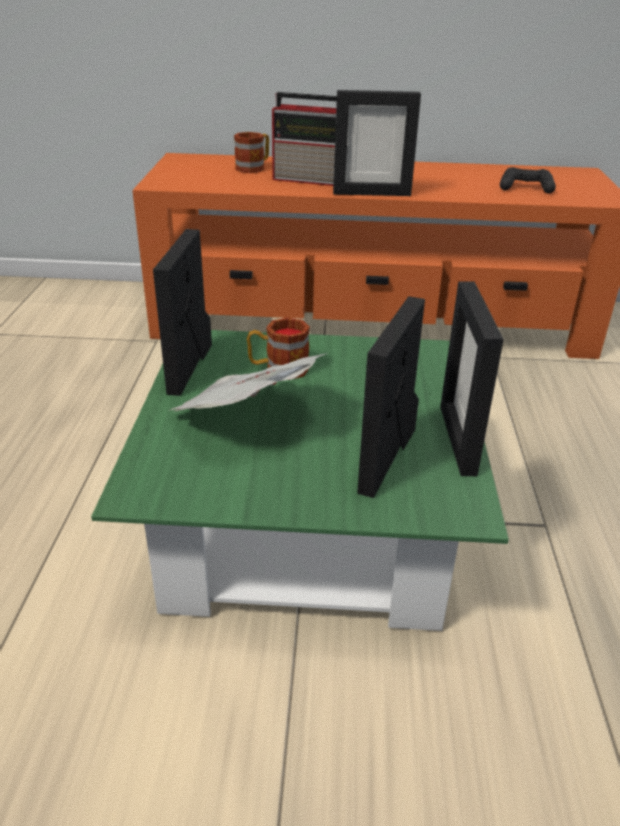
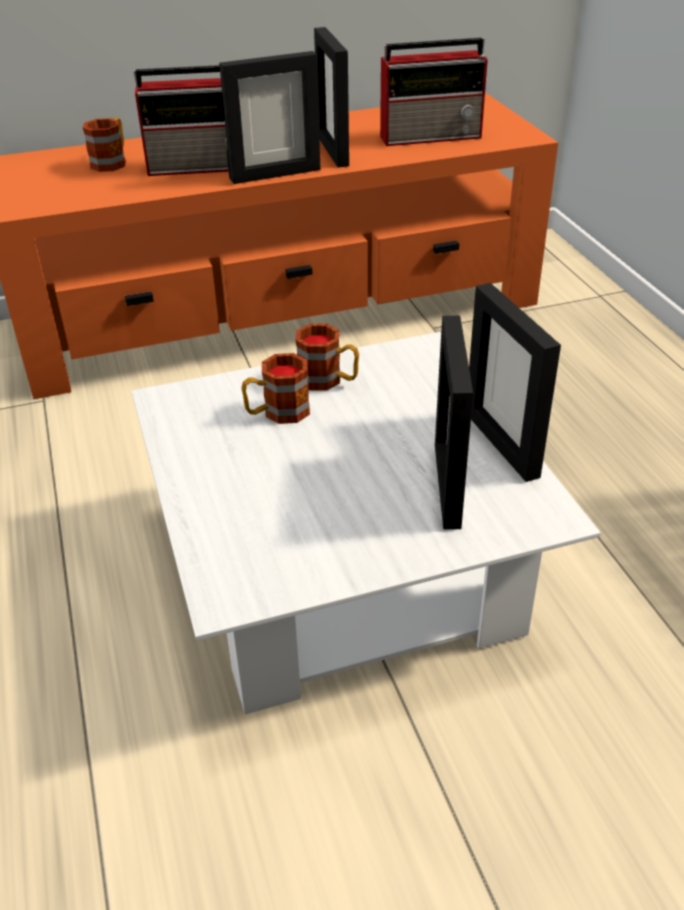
camera: 20 degrees left, 5 degrees up
(190, 368) = (181, 437): picture frame -> picture frame (334, 151)
(247, 417) = (282, 478): newspaper -> none
(307, 526) = (344, 571): green coffee table -> white coffee table
(337, 355) = (328, 380): none -> mug
(525, 188) = (432, 136): black game controller -> radio

